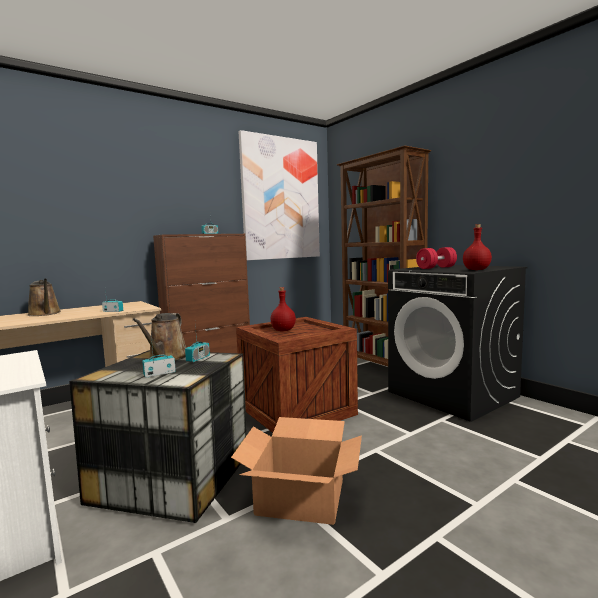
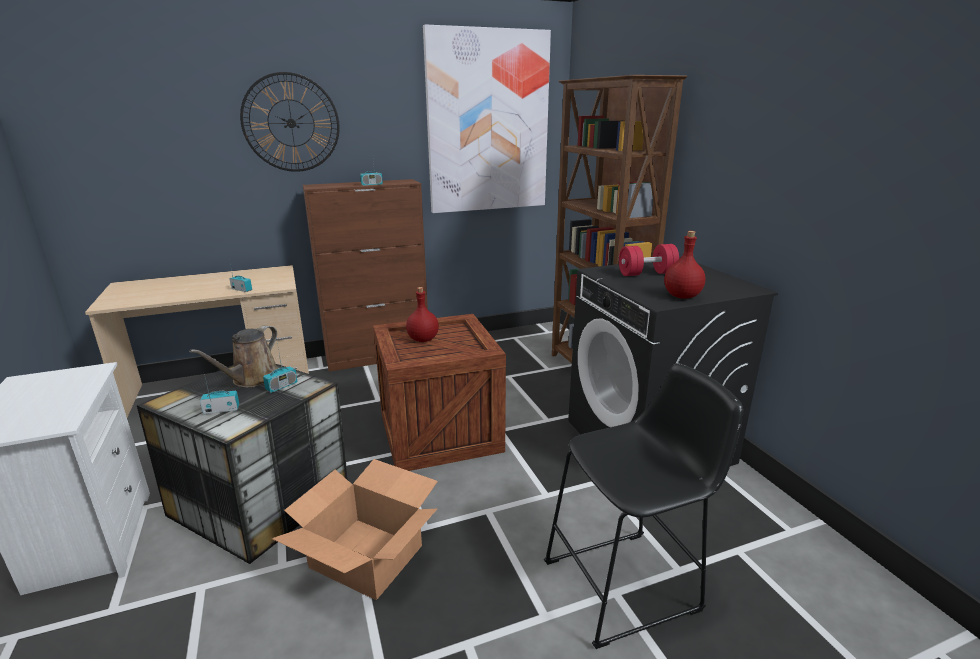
camera: 15 degrees right, 15 degrees up
(45, 314) = (175, 284): brown watering can -> none
(145, 189) = (291, 123): none -> wall clock
(517, 472) = (628, 584): none -> black stool

